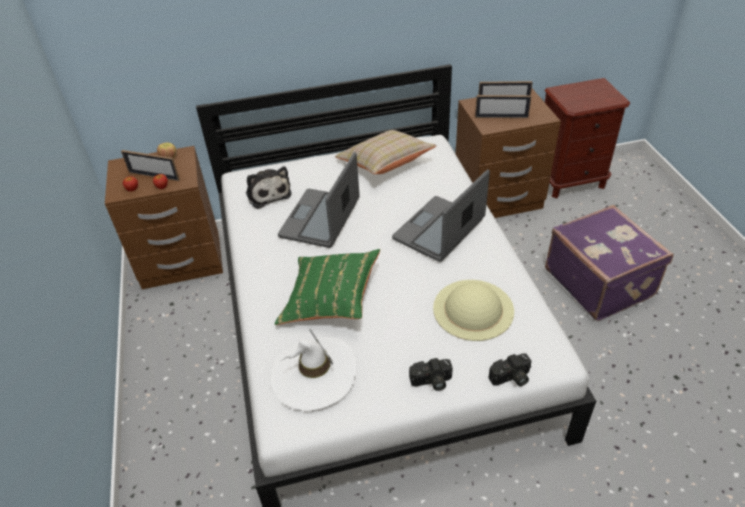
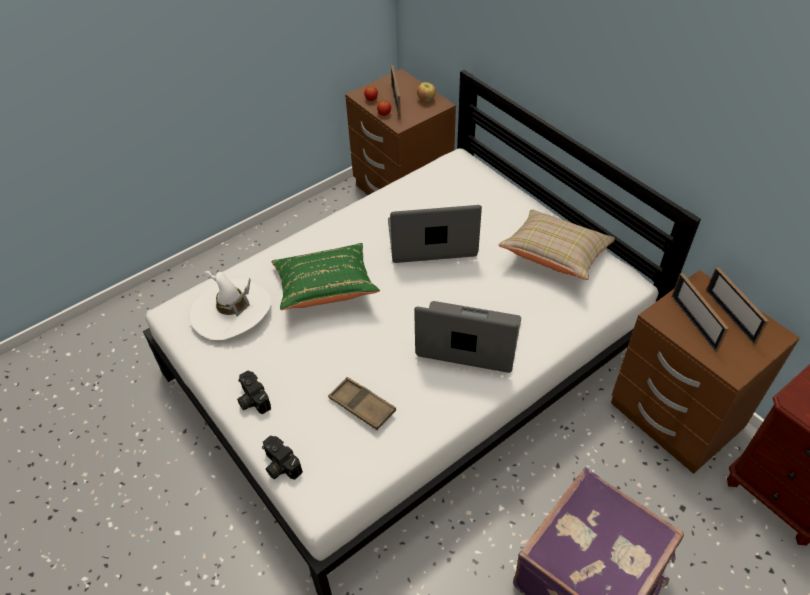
camera: 65 degrees right, 5 degrees up
(268, 193) = (448, 188): plush toy -> none
(473, 309) = (362, 406): beige hat -> brown tray

